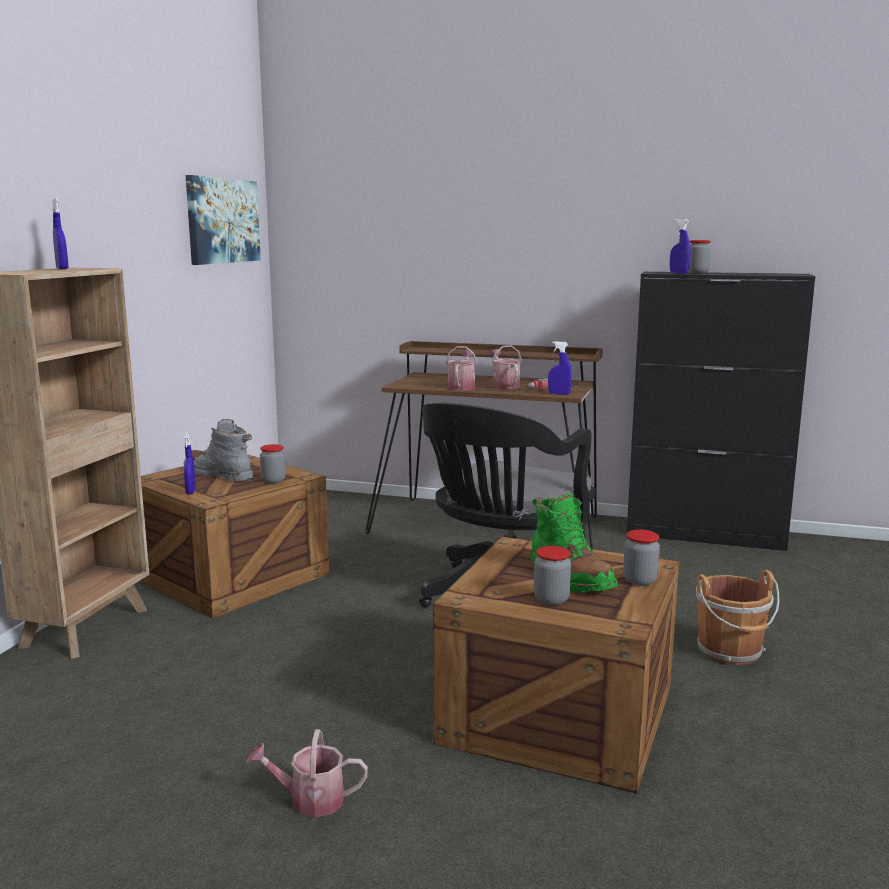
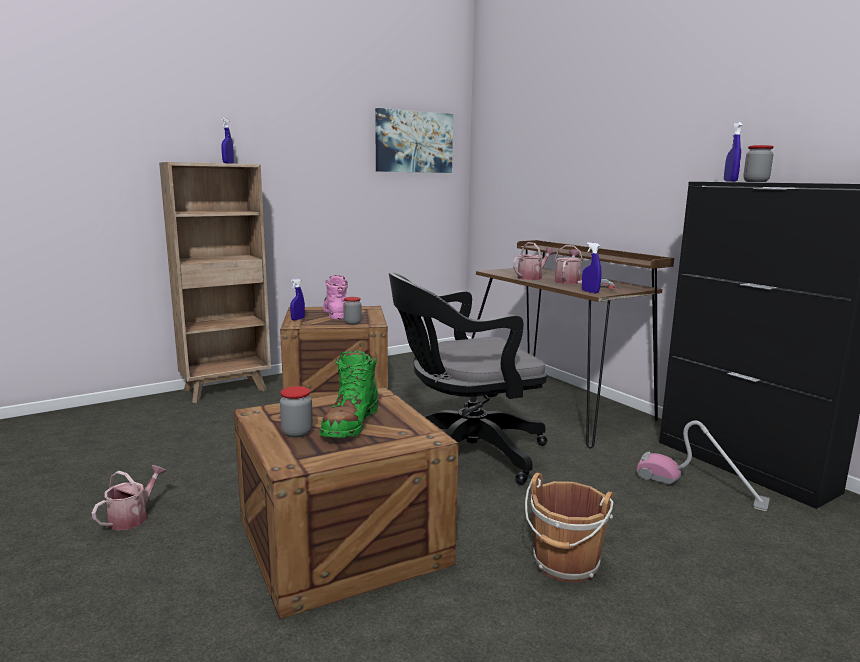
camera: 40 degrees right, 0 degrees up
(219, 474) = (335, 314): grey boot -> pink boot
(309, 800) = (133, 517): watering can -> watering can turned 75 degrees clockwise
(640, 580) = (387, 443): jar -> none
(709, 561) = (700, 488): none -> vacuum cleaner

